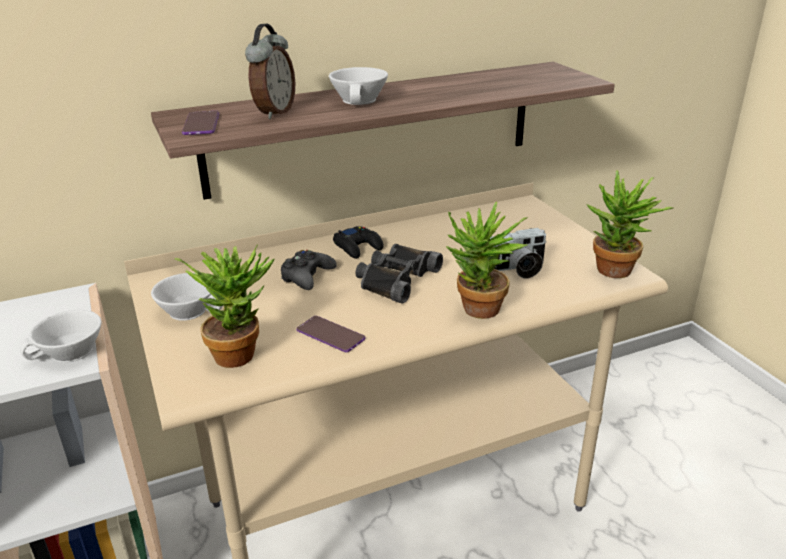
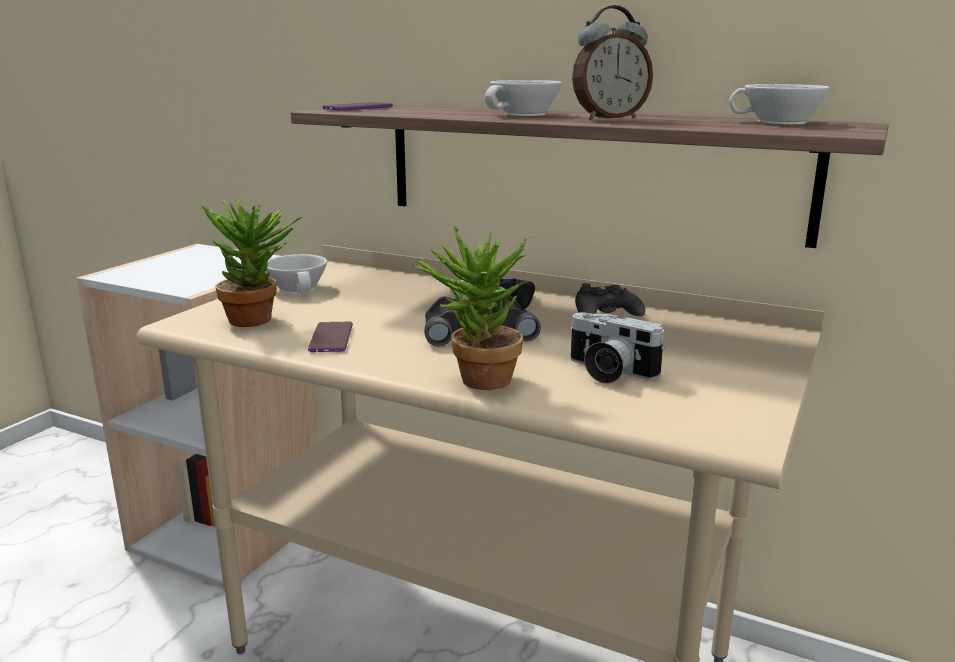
camera: 50 degrees right, 10 degrees down
(70, 353) = (198, 283): white cup -> white cup (778, 122)
(273, 113) = (427, 110): alarm clock -> alarm clock (609, 118)
(307, 276) = (418, 302): black game controller -> black game controller (605, 314)
(616, 274) = (724, 427): potted plant -> none

